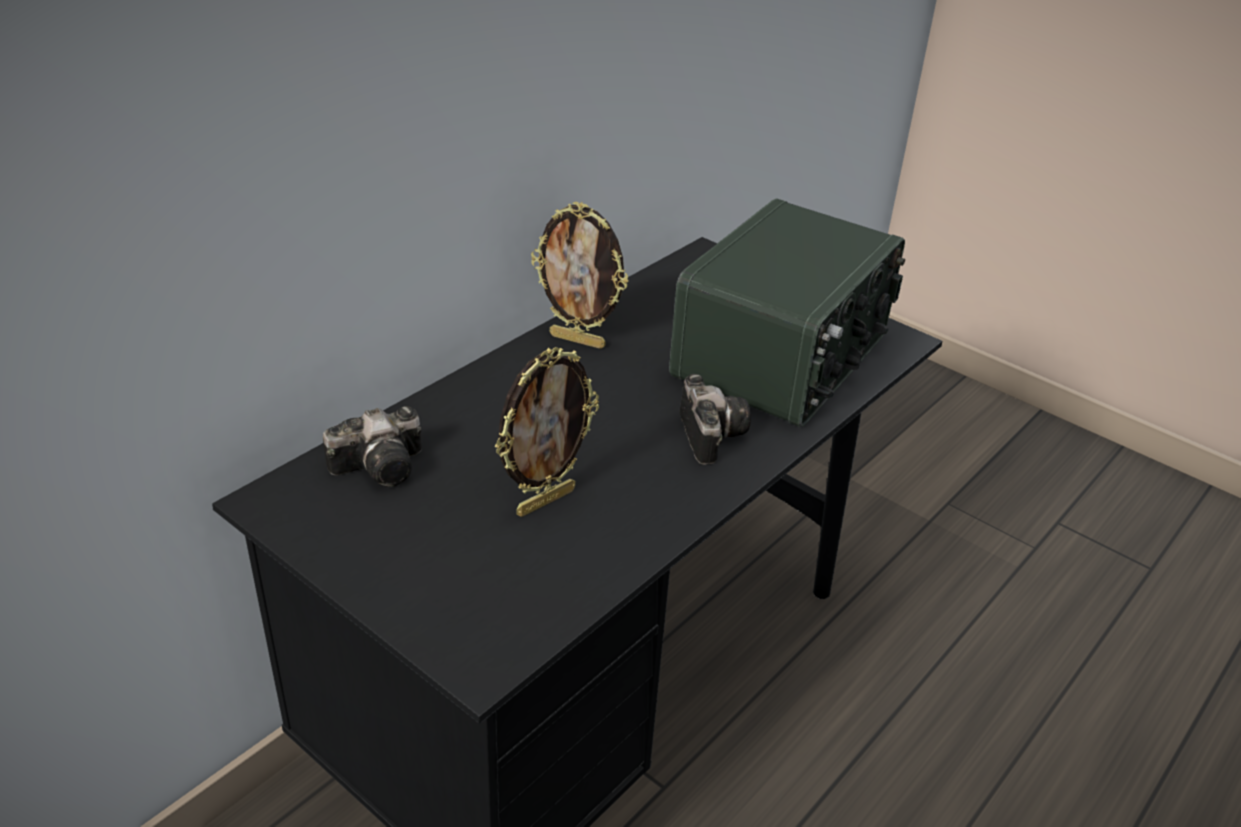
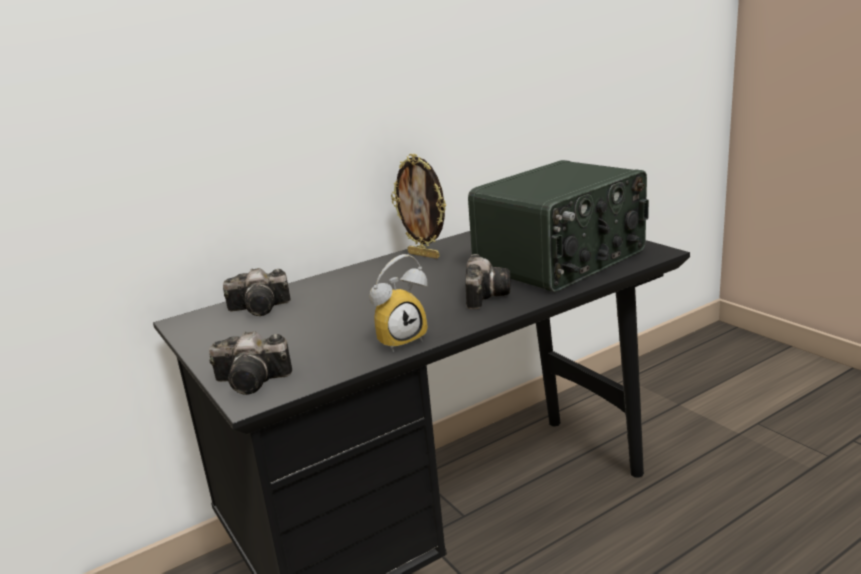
camera: 20 degrees right, 15 degrees down
(466, 629) = (255, 381): none -> camera
(545, 501) = (351, 324): picture frame -> none
(633, 530) = (400, 339): none -> alarm clock

